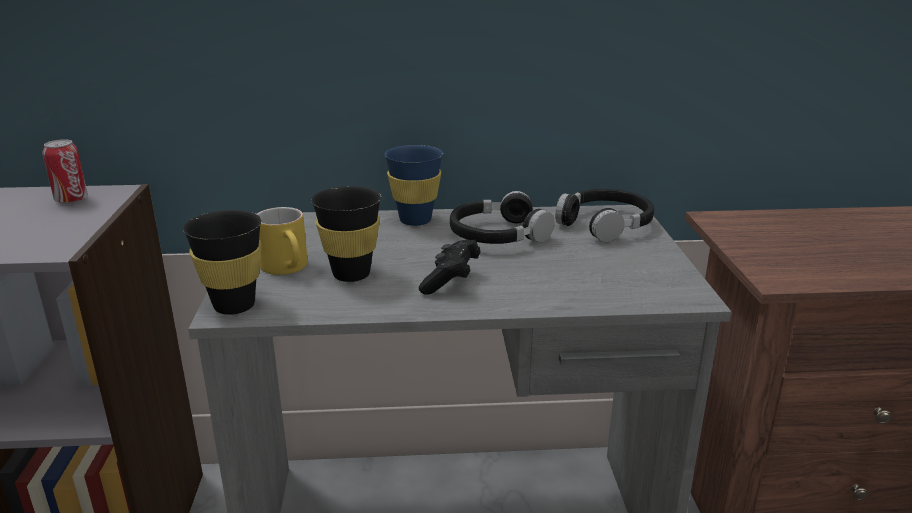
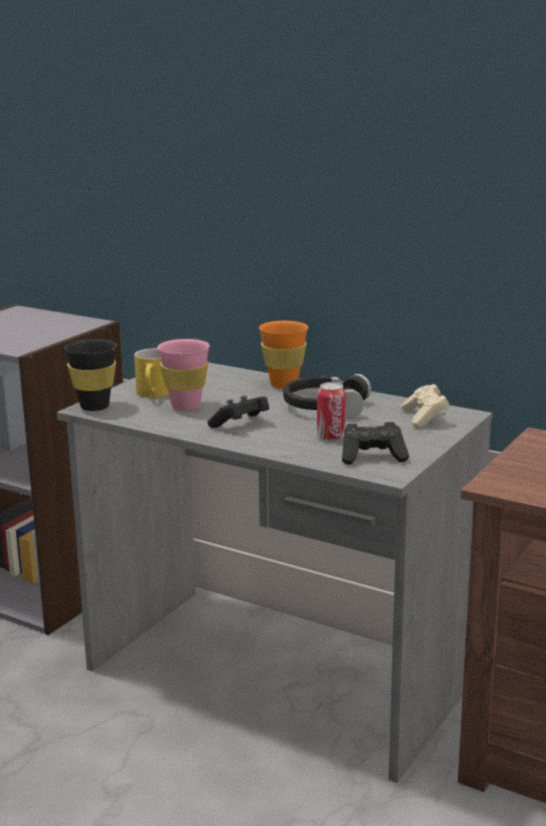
camera: 35 degrees right, 5 degrees down
(71, 200) = (62, 323): can -> can (331, 437)
(351, 274) = (186, 406): black cup -> pink cup
(415, 220) = (284, 384): blue cup -> orange cup
(605, 224) = (424, 418): black headphones -> beige game controller
(642, 281) = (373, 457): none -> black game controller

